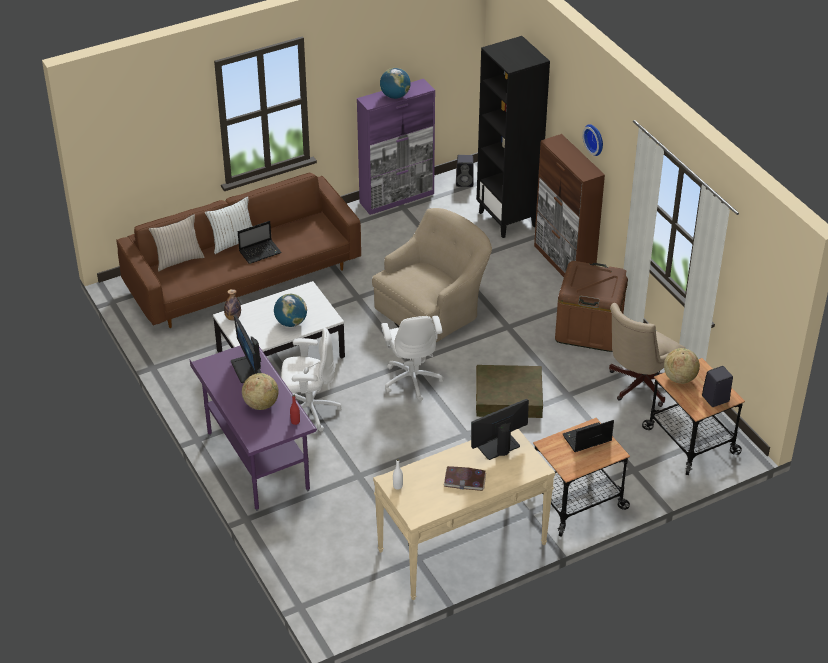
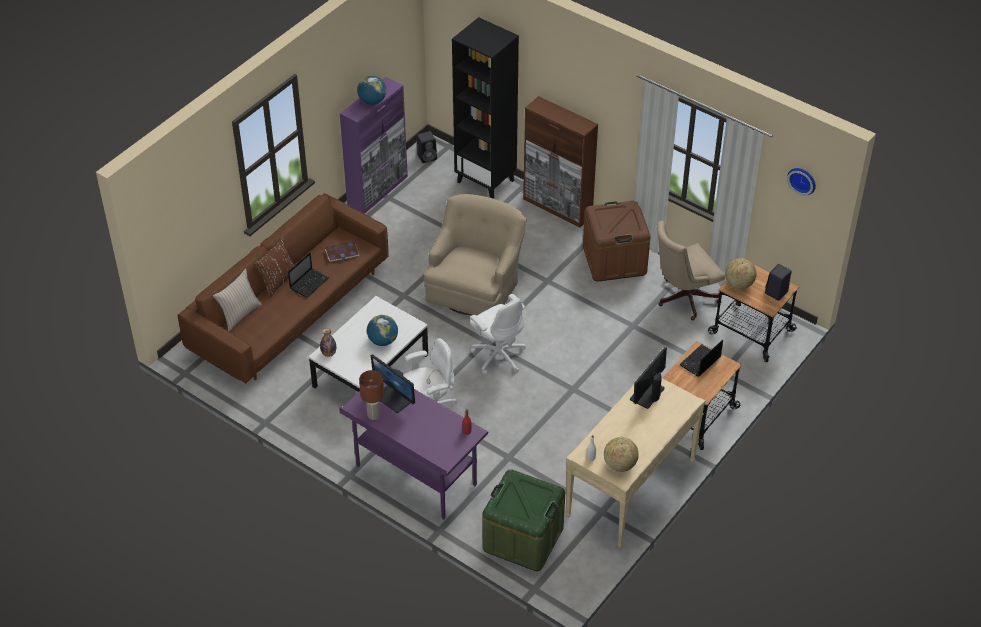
camera: 25 degrees left, 5 degrees up
(218, 378) = (374, 415): none -> brown table lamp
(233, 242) = (277, 282): white pillow -> brown pillow
(261, 404) = (427, 426): globe -> globe (620, 464)
(321, 556) = (523, 538): none -> green storage box
(465, 480) = (640, 433): book -> book (342, 253)
(509, 397) = (587, 343): brown storage box -> none
(595, 139) = (582, 95): wall clock -> wall clock (802, 180)
(638, 386) = (683, 298): beige office chair -> beige office chair turned 45 degrees clockwise

